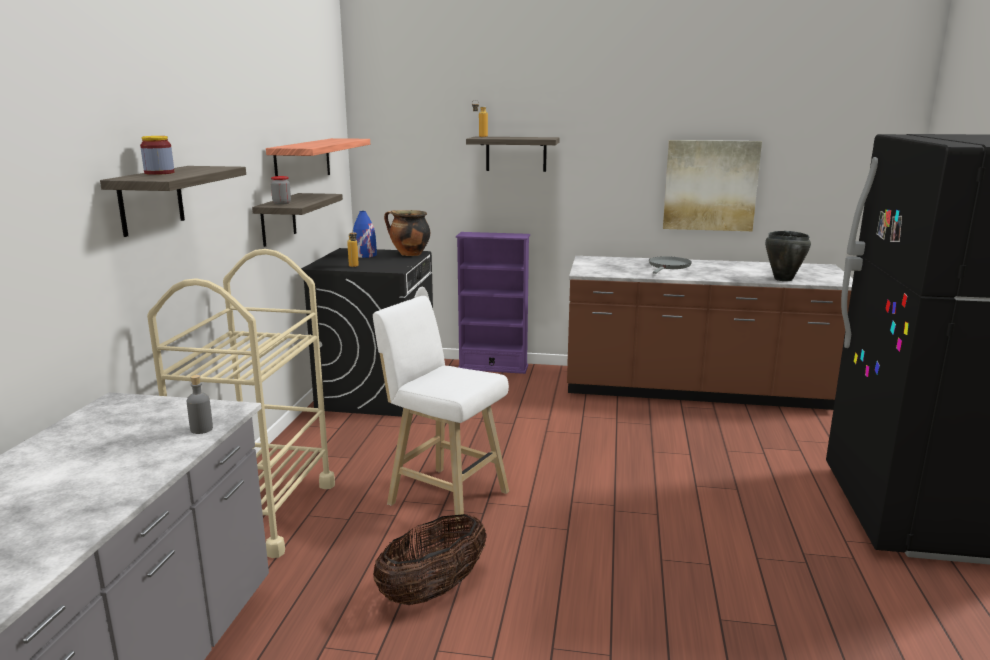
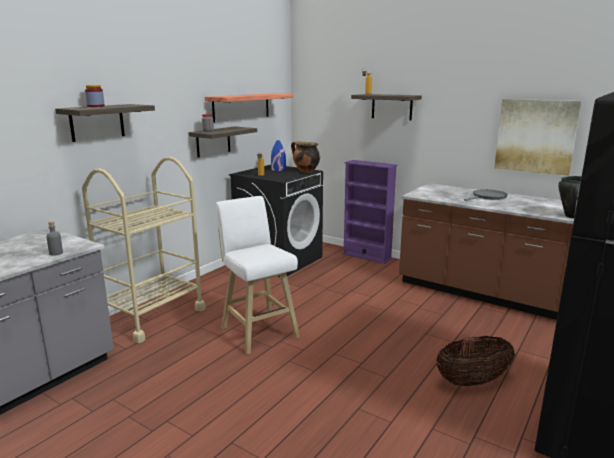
camera: 25 degrees right, 0 degrees up
(433, 590) = (198, 385): basket -> basket (472, 381)

